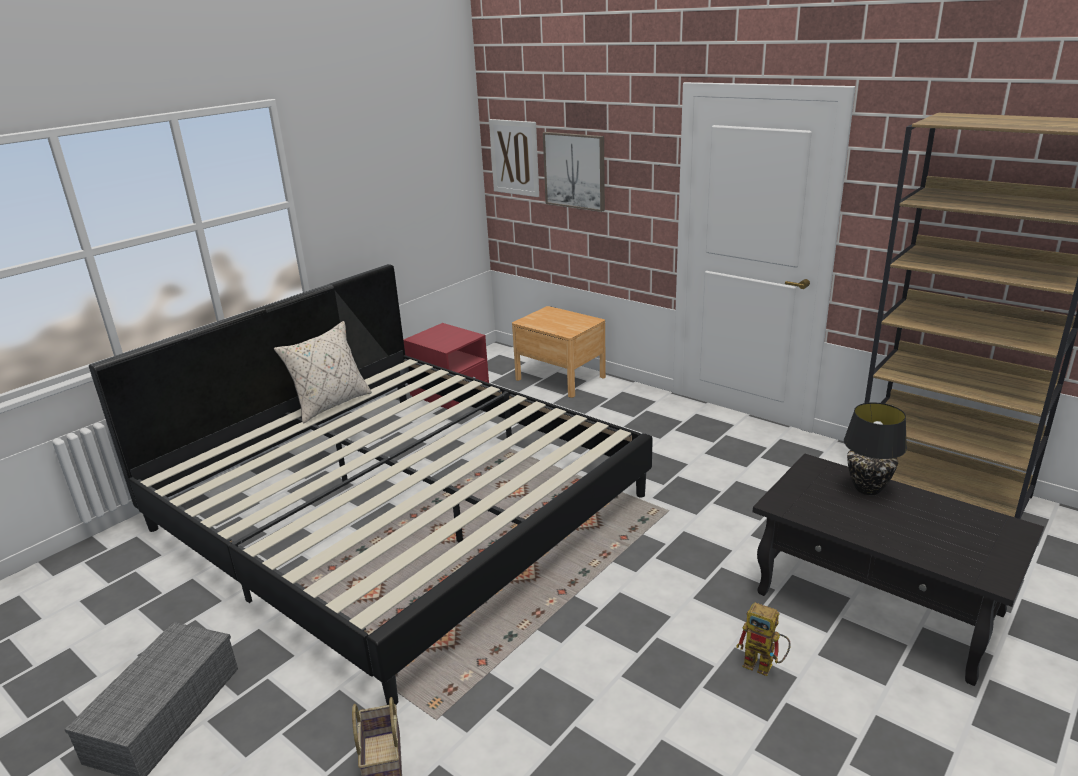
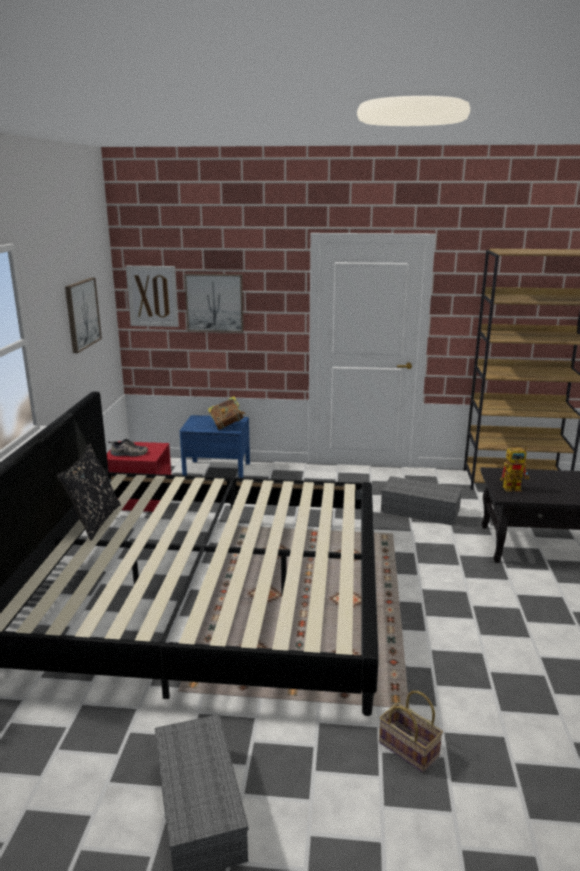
camera: 35 degrees left, 5 degrees down
(330, 404) = (94, 521): beige pillow -> black pillow
(406, 175) = (82, 314): none -> picture
(432, 339) = (128, 454): none -> shoe
(560, 378) = (217, 471): brown nightstand -> blue nightstand
(567, 326) = (227, 425): none -> book
(743, 492) = (421, 510): none -> grey storage box
(764, 665) = (542, 598): toy robot -> toy robot (515, 488)
(867, 489) = (534, 476): black table lamp -> none

